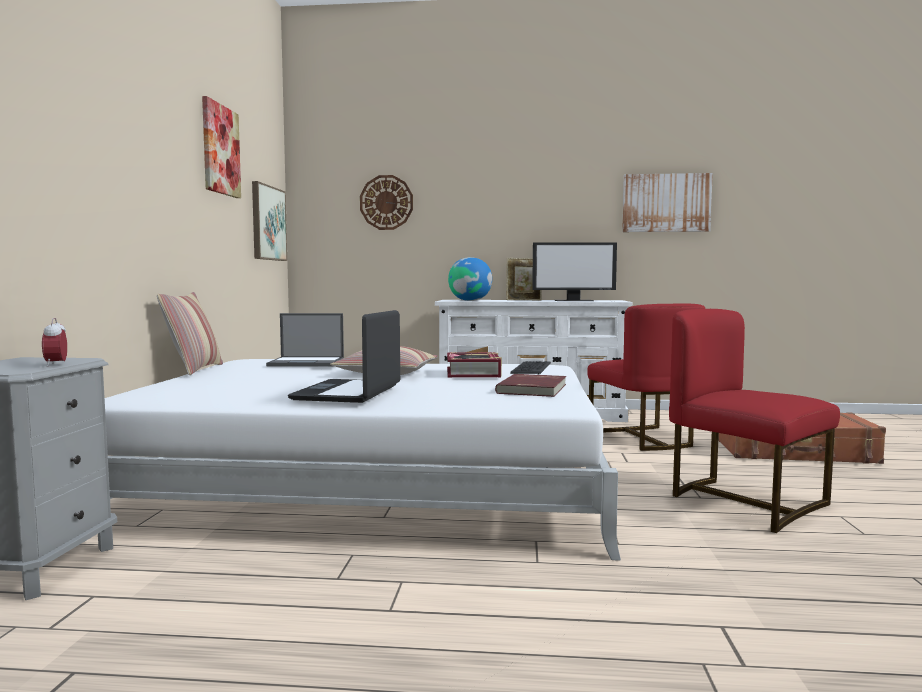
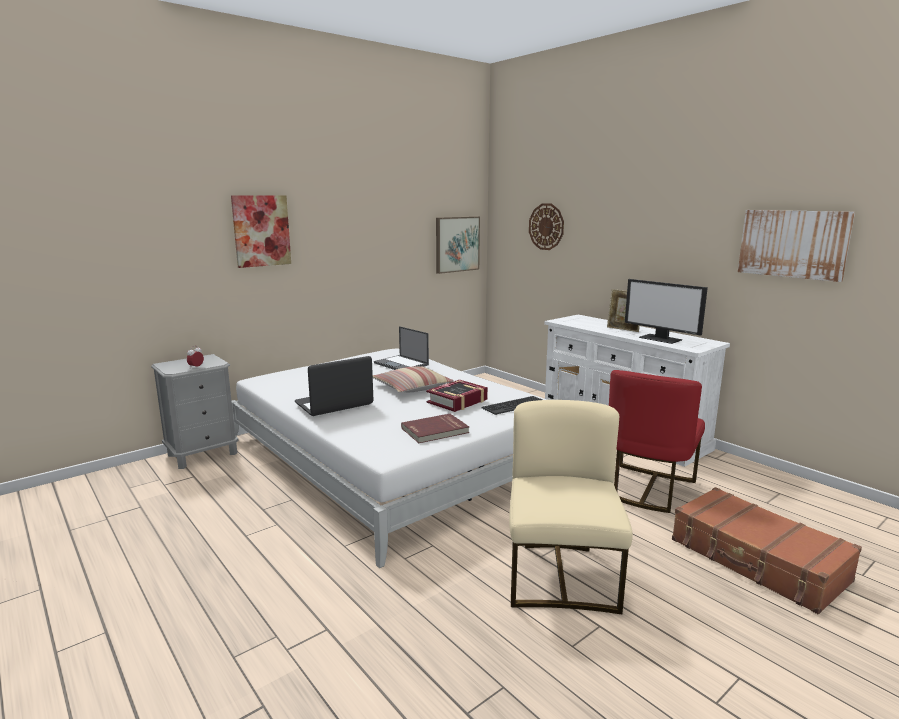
camera: 45 degrees right, 10 degrees up
(194, 369) = (346, 356): pillow -> none
(220, 150) = (395, 205): picture -> picture (261, 231)
(470, 300) = (576, 323): globe -> none
(744, 502) = (561, 576): red chair -> beige chair

